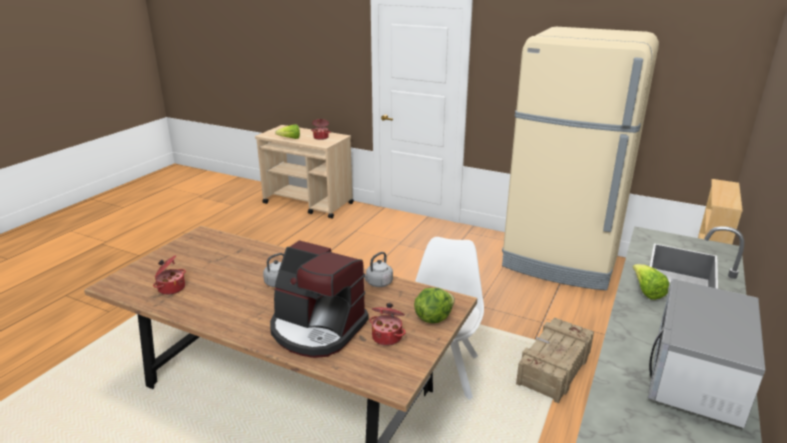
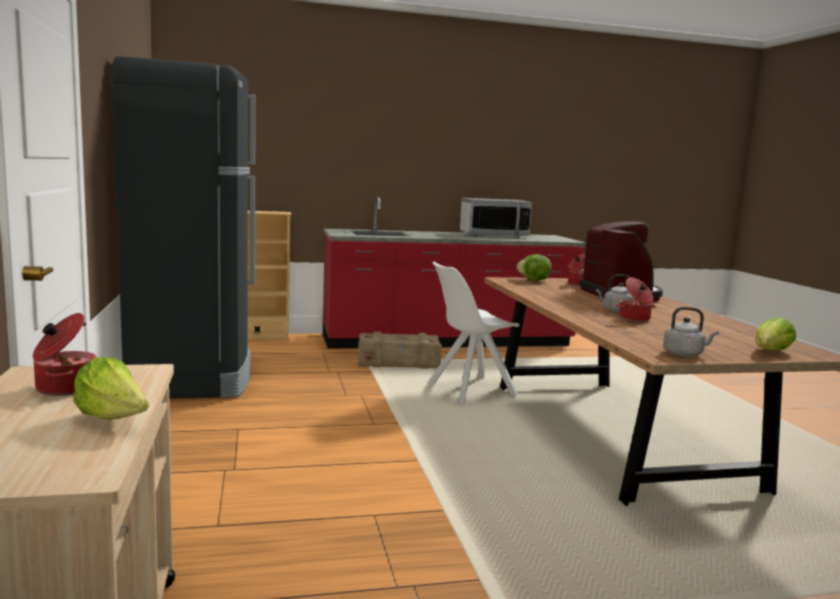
camera: 130 degrees left, 15 degrees down
(171, 288) = (736, 334): cooking pot -> cooking pot (634, 319)
(378, 283) = (534, 292): grey kettle -> grey kettle (685, 354)
(560, 262) = (192, 377): beige fridge -> black fridge
(646, 292) = (430, 236): lettuce -> lettuce (771, 352)

